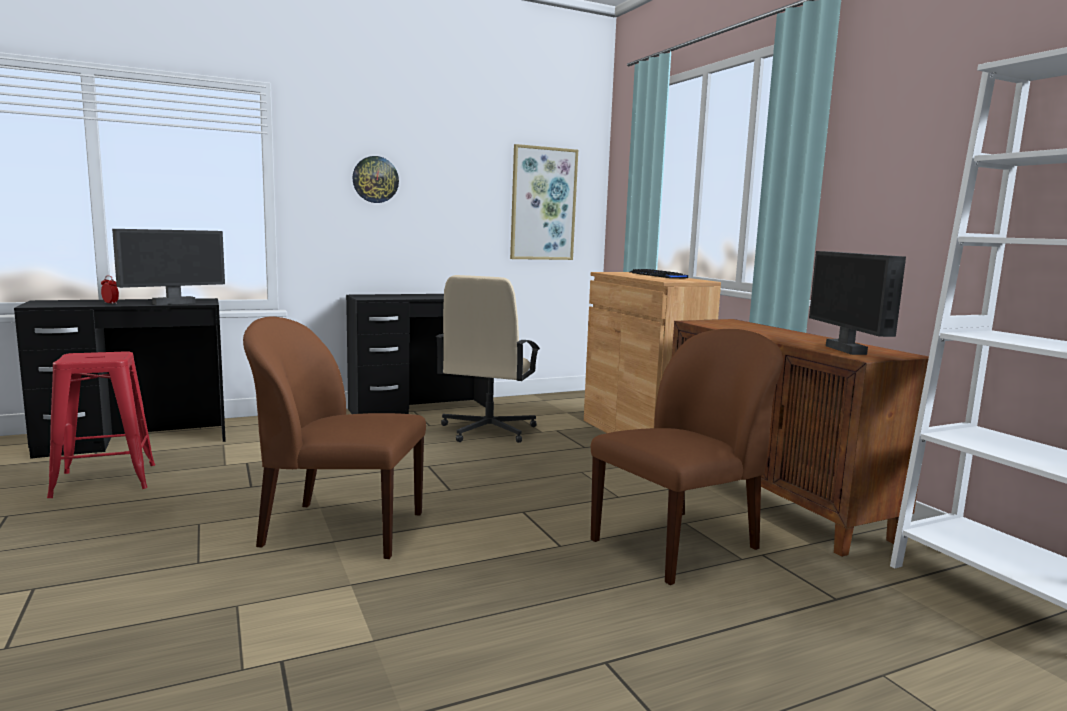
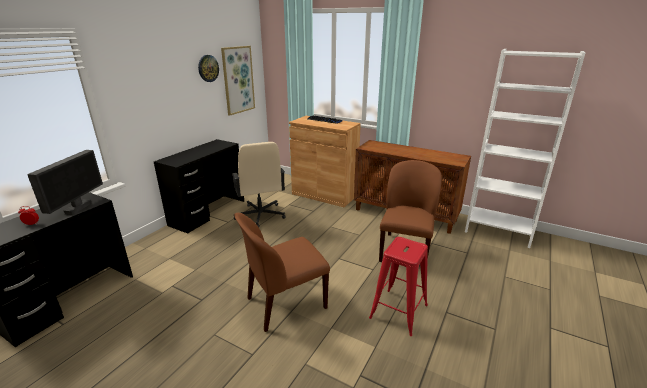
camera: 35 degrees left, 15 degrees up
(105, 480) = (107, 336): red stool -> red stool (399, 311)
(375, 179) = (154, 85): wall clock -> wall clock (208, 68)
(847, 350) = (445, 158): monitor -> none

